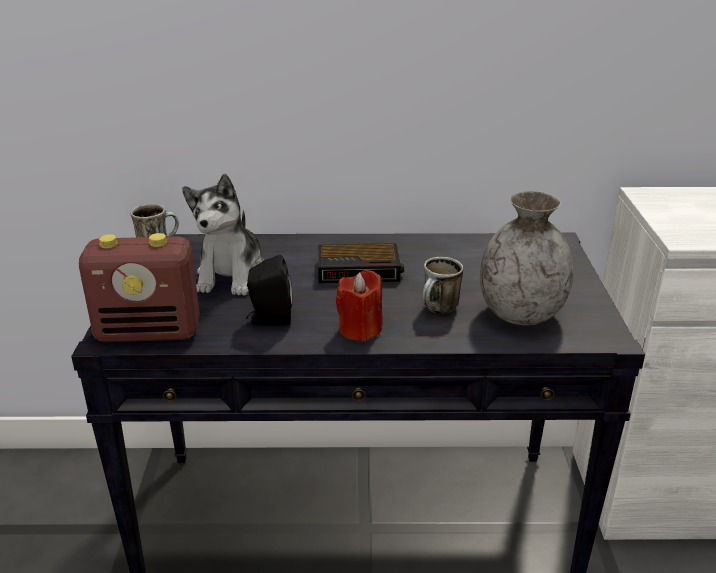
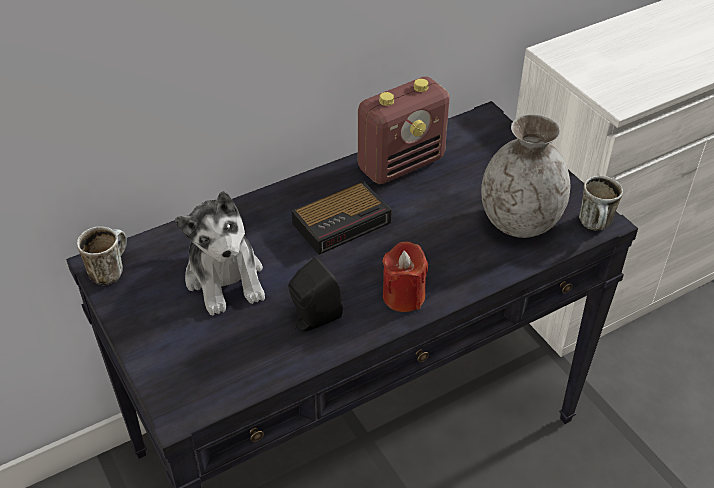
camera: 30 degrees left, 15 degrees up
(150, 332) = (214, 385): radio -> radio (401, 164)
(439, 311) = (452, 246): mug -> mug (596, 226)

